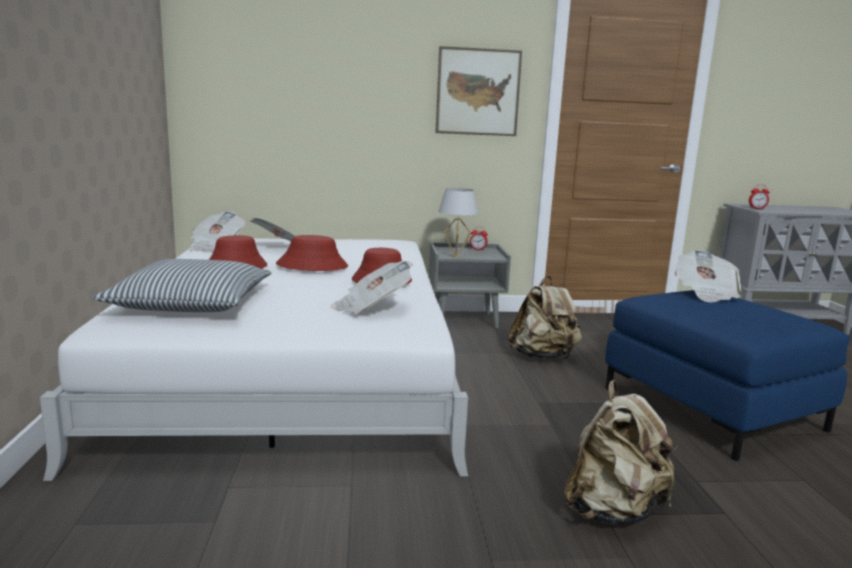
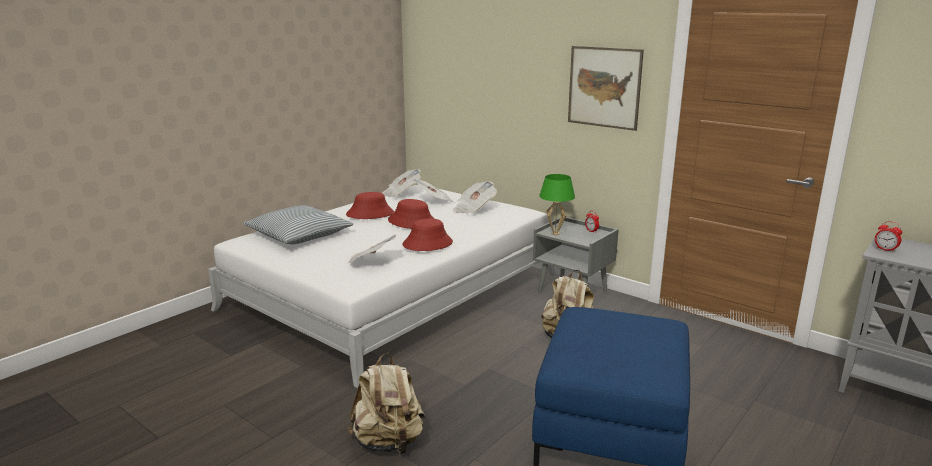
camera: 45 degrees right, 5 degrees up
(456, 256) = (555, 233): white table lamp -> green table lamp
(705, 293) = (645, 323): newspaper -> newspaper (473, 209)

